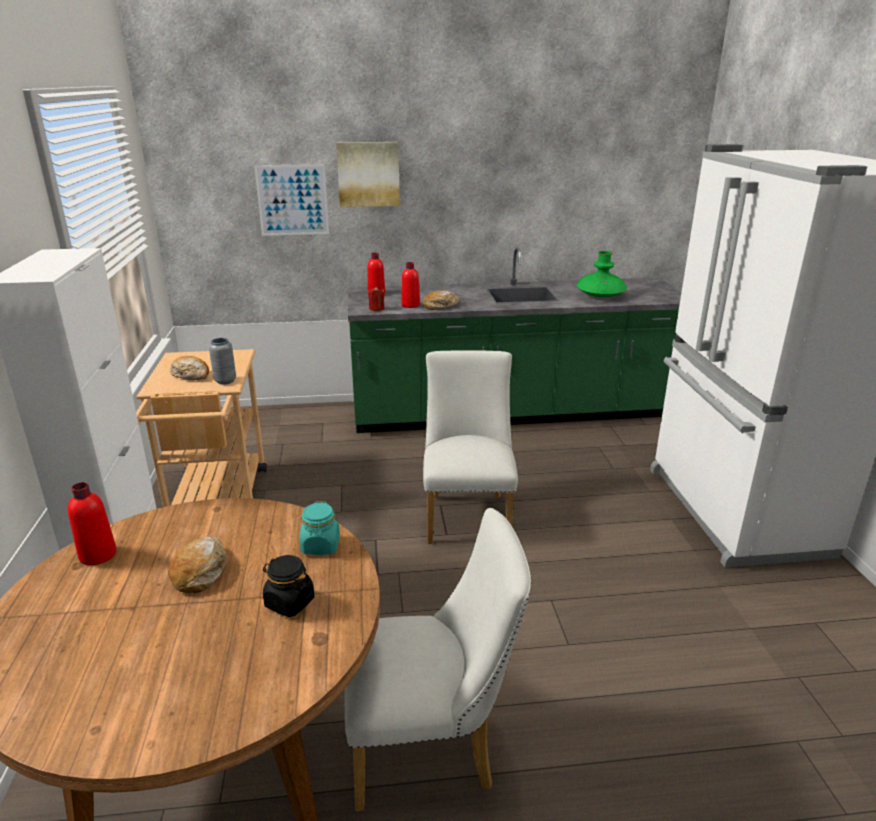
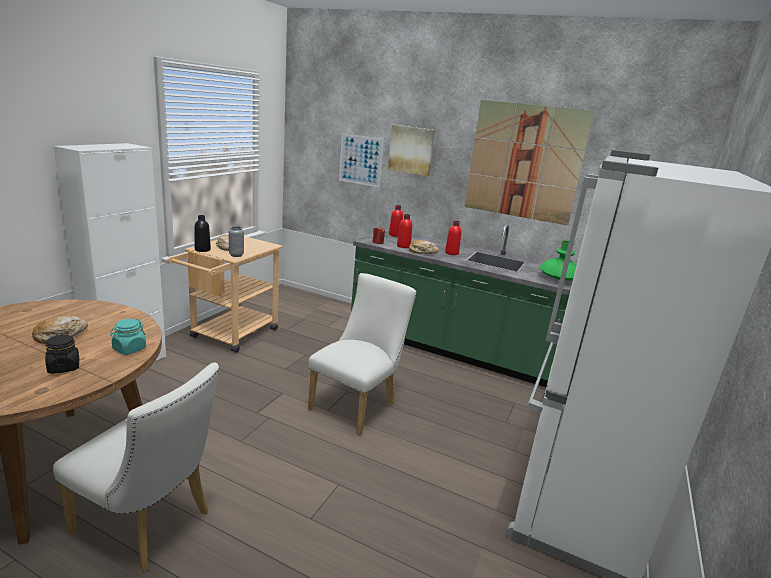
camera: 30 degrees right, 5 degrees down
(98, 555) = (41, 309): red bottle -> red bottle (451, 253)
(168, 389) = (202, 250): none -> black bottle
(519, 167) = (524, 162): none -> picture

